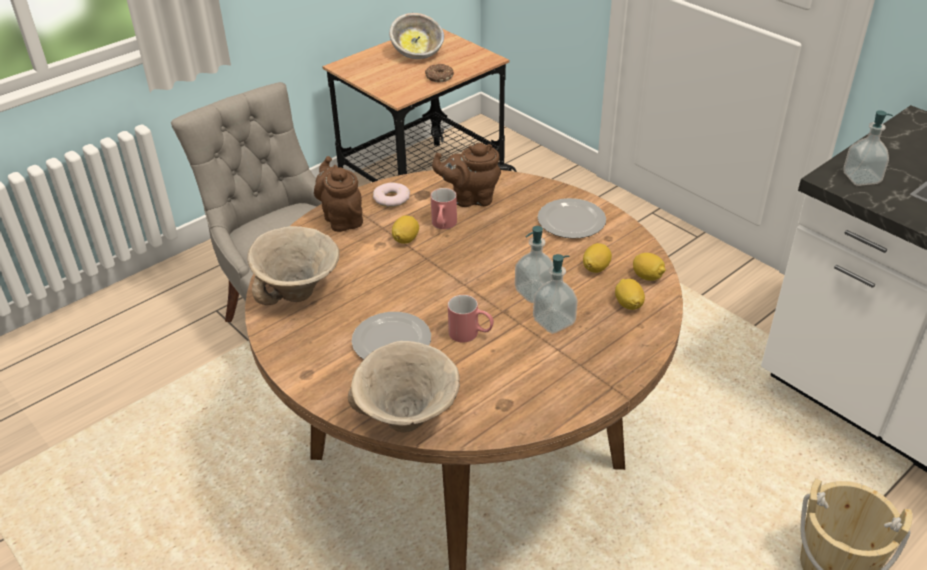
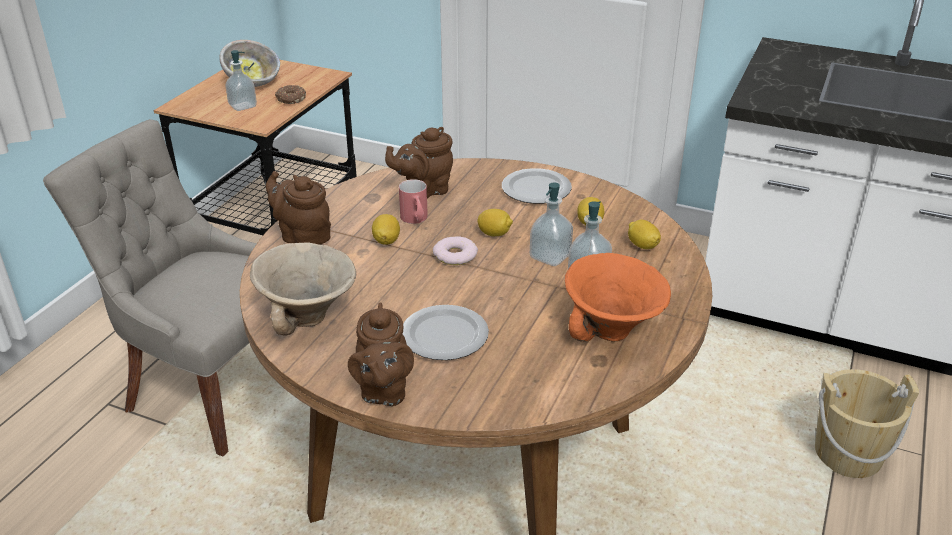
camera: 25 degrees left, 5 degrees down
(310, 376) = (383, 391): none -> brown teapot
(391, 198) = (342, 207): donut -> donut (455, 255)
(408, 421) = (518, 402): beige bowl -> none
(471, 334) = (518, 308): red mug -> none
(538, 380) = (614, 330): none -> orange bowl
(647, 277) = (640, 219): lemon -> lemon (494, 234)
(861, 178) = (773, 96): soap dispenser -> soap dispenser (243, 106)

